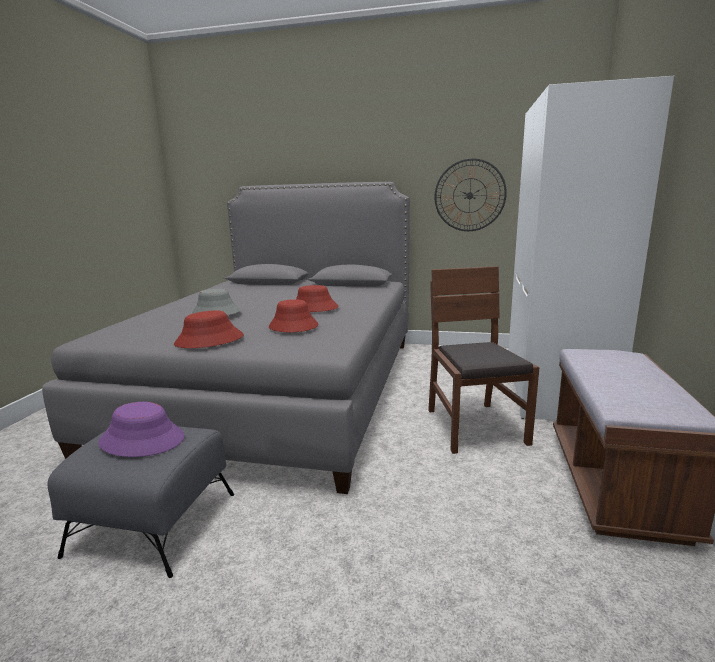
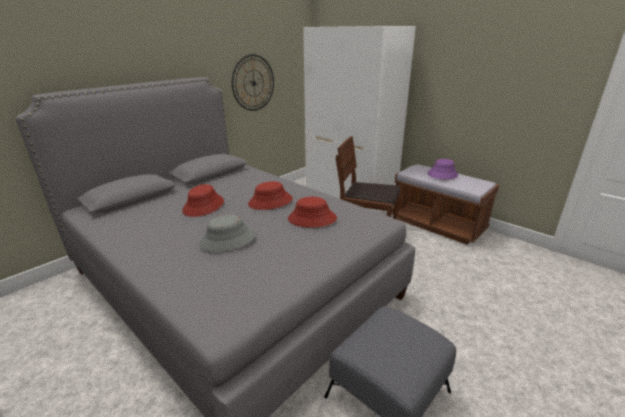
camera: 60 degrees left, 10 degrees up
(142, 440) = (392, 340): purple hat -> purple hat (442, 174)
(209, 340) = (312, 256): red hat -> red hat (204, 206)

